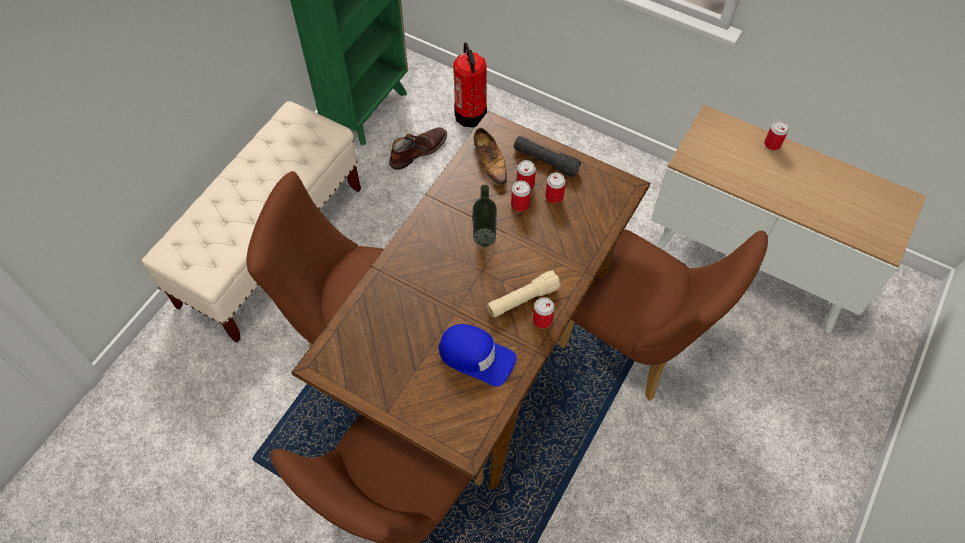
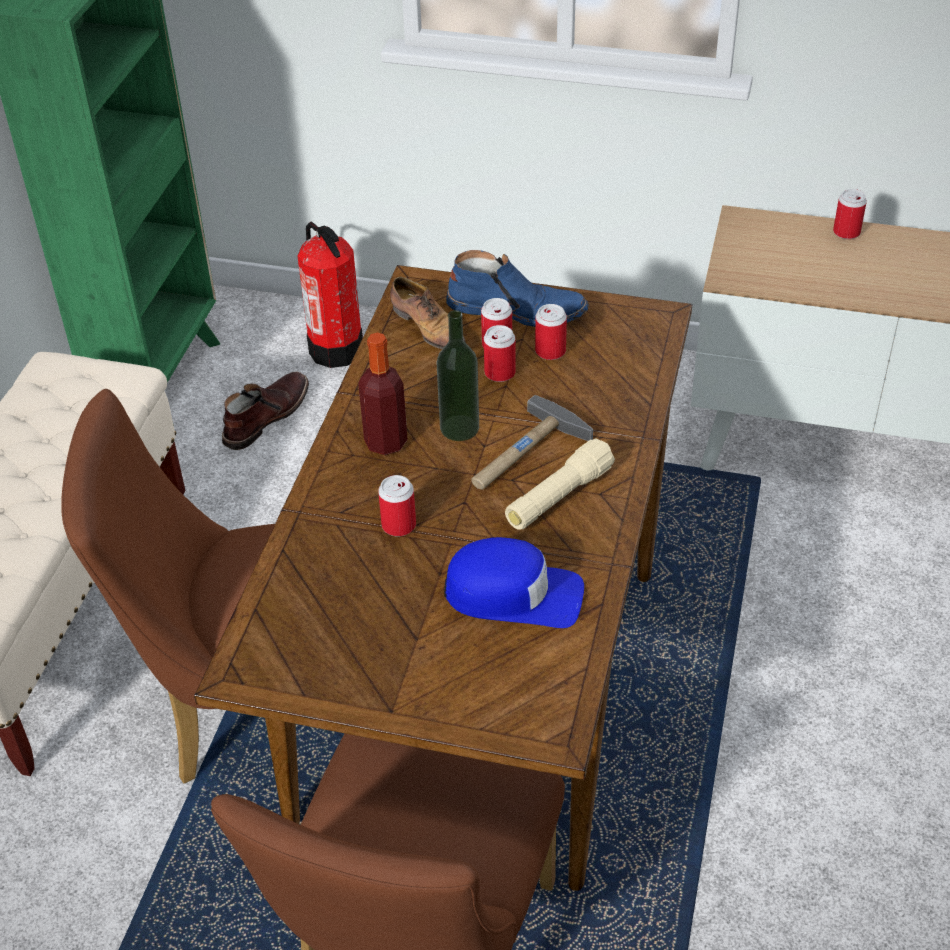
camera: 15 degrees left, 15 degrees down
(440, 236) = (386, 442): none -> bottle
(514, 265) = (524, 454): none -> hammer
(542, 320) = (602, 518): can -> can (399, 525)
(546, 161) = (517, 309): black flashlight -> blue boot
(638, 345) = (733, 609): brown chair -> none

